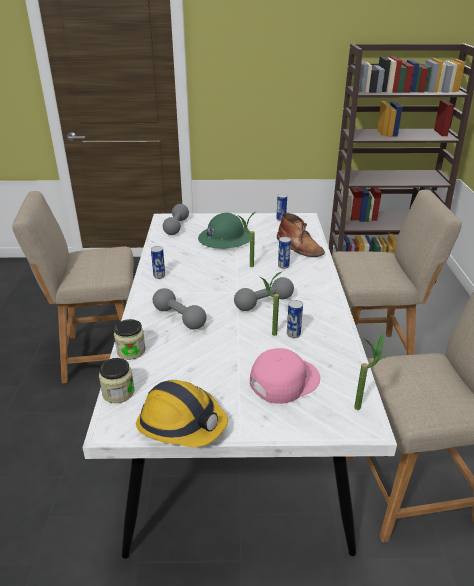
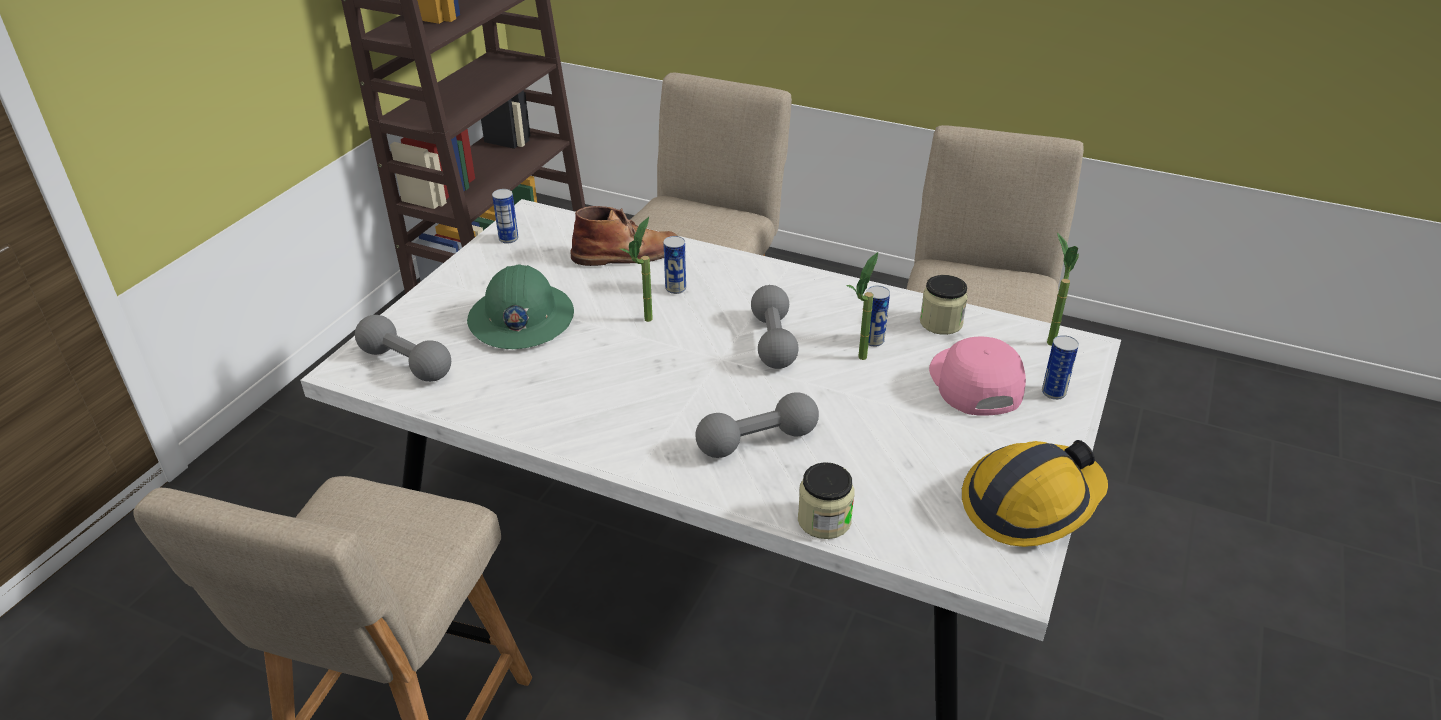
camera: 65 degrees left, 5 degrees up
(118, 392) = (932, 557): jar -> jar (941, 323)
(159, 276) = (594, 432): can -> can (1053, 392)

